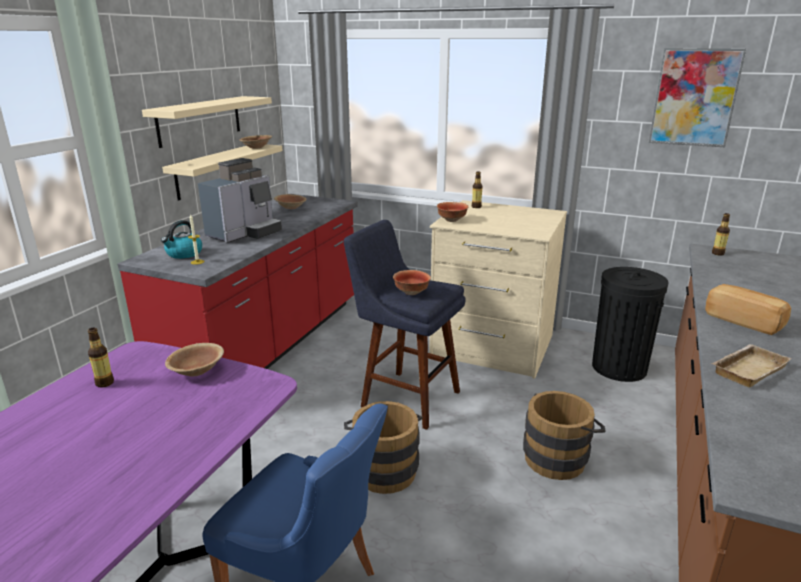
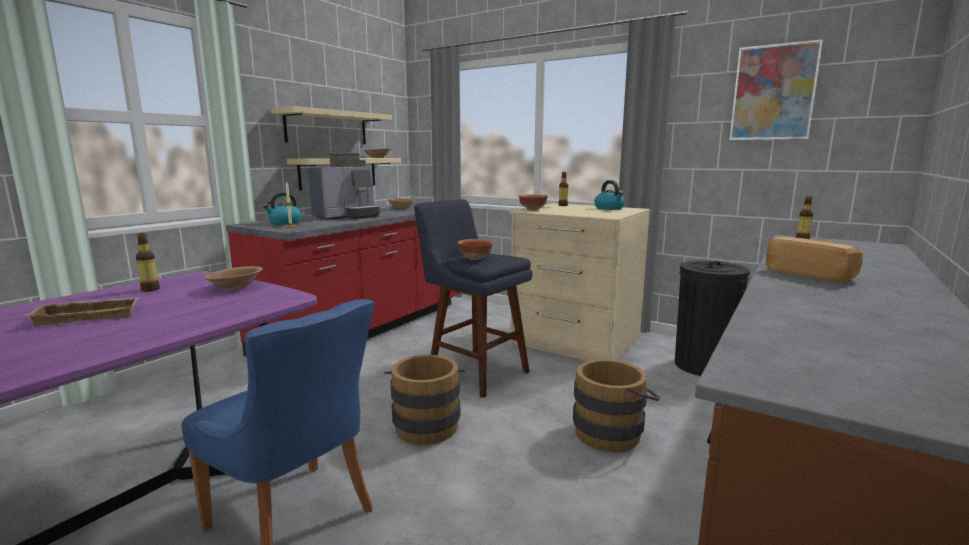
camera: 10 degrees right, 10 degrees down
(527, 213) = (609, 208): none -> kettle
(747, 369) = (796, 300): beige tray -> beige tray (90, 315)

